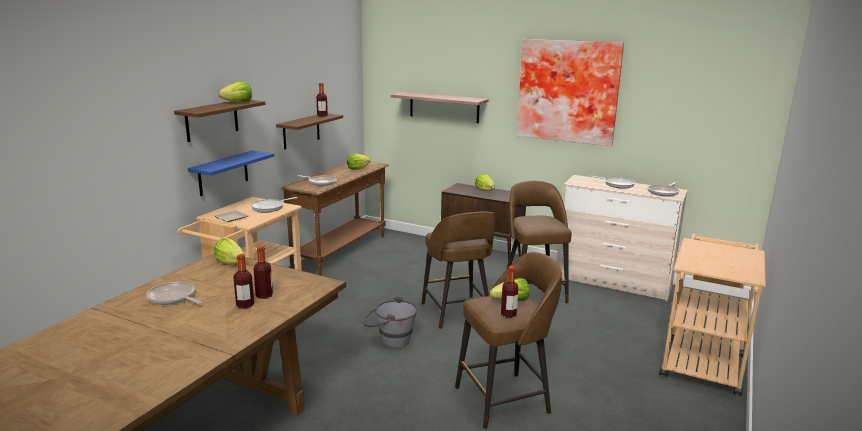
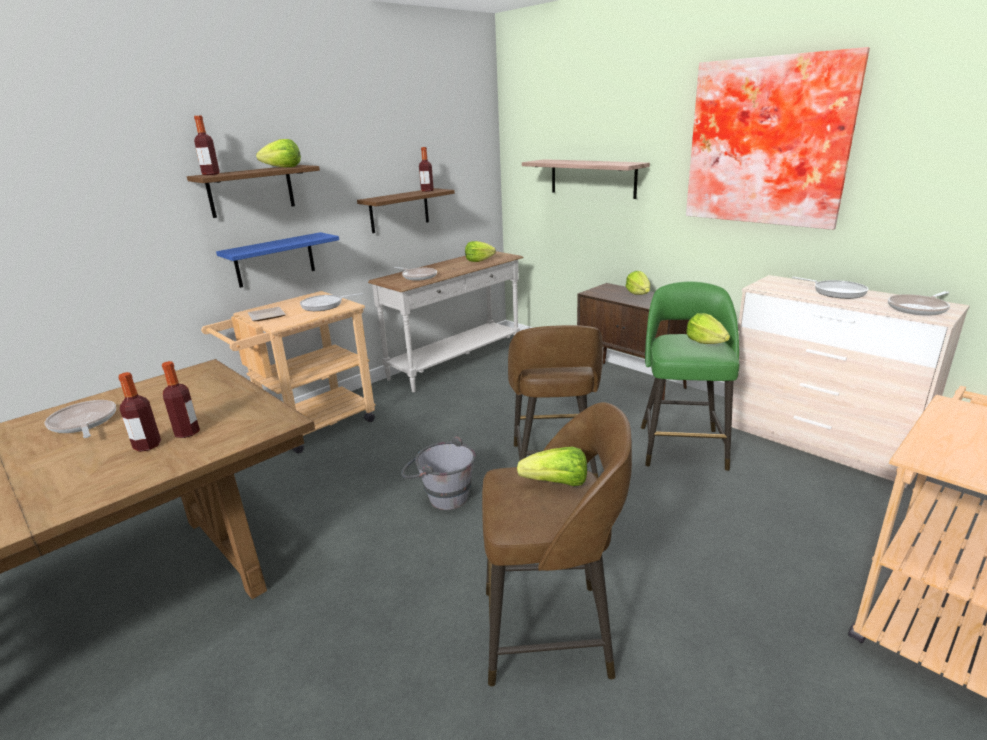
camera: 20 degrees right, 5 degrees up
(231, 263) = (206, 377): lettuce -> lettuce (705, 342)
(341, 251) = (457, 363): brown console table -> white console table
(508, 314) = (533, 511): bottle -> bottle (211, 174)
(533, 292) = (681, 445): brown stool -> green stool

